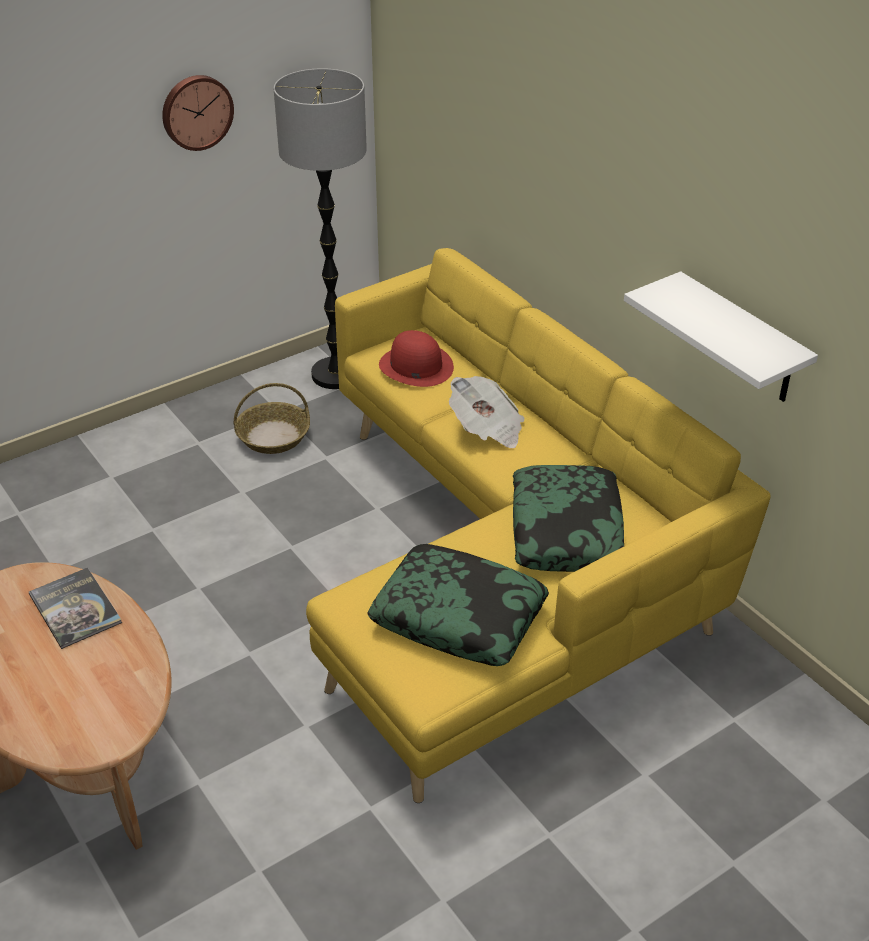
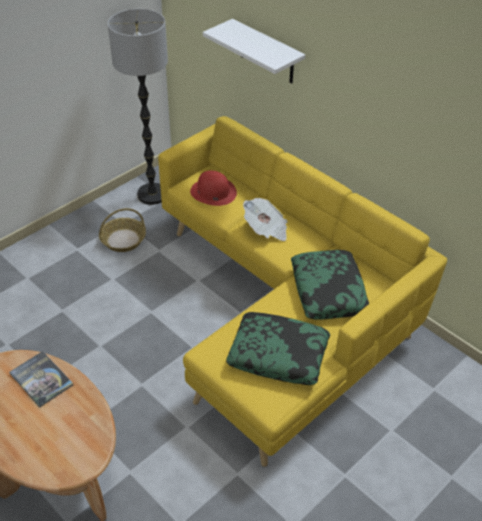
camera: 10 degrees left, 5 degrees up
(196, 111) = (58, 43): wall clock -> none
(741, 340) = (426, 170): white shelf -> white shelf (267, 52)

